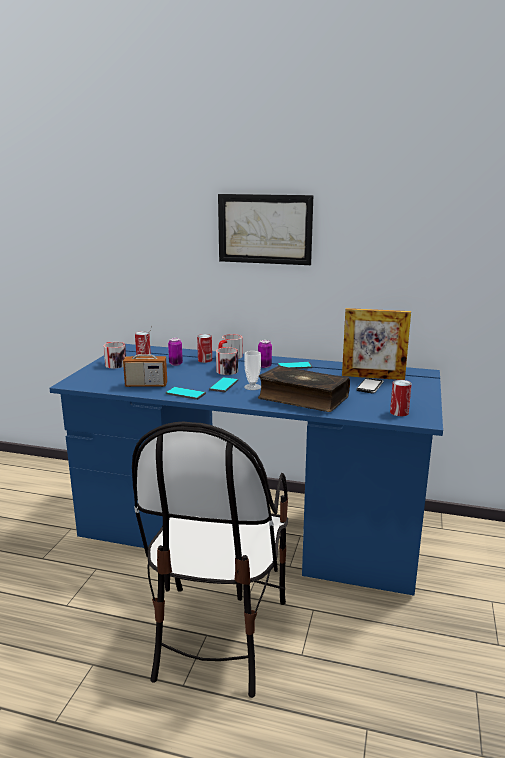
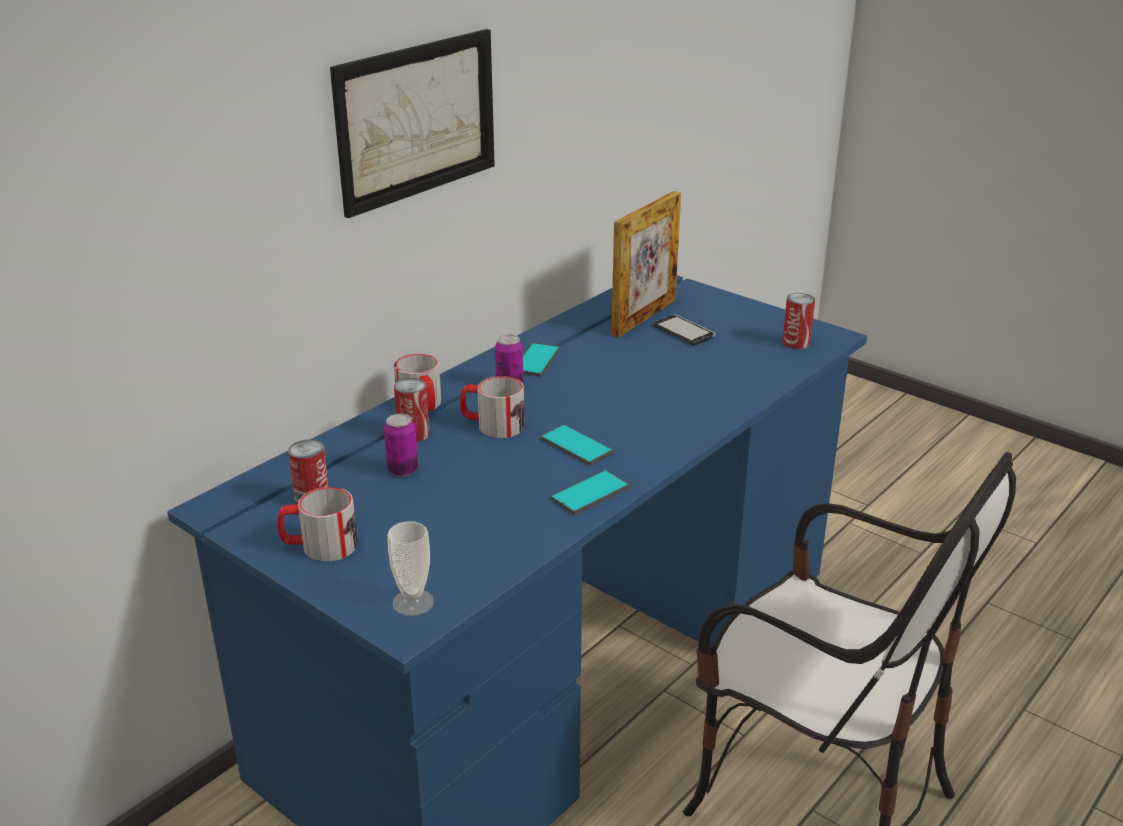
camera: 65 degrees left, 10 degrees up
(146, 385) = (504, 528): radio -> none
(252, 387) = (608, 422): cup -> cup (413, 602)
(302, 398) = (694, 393): book -> none

